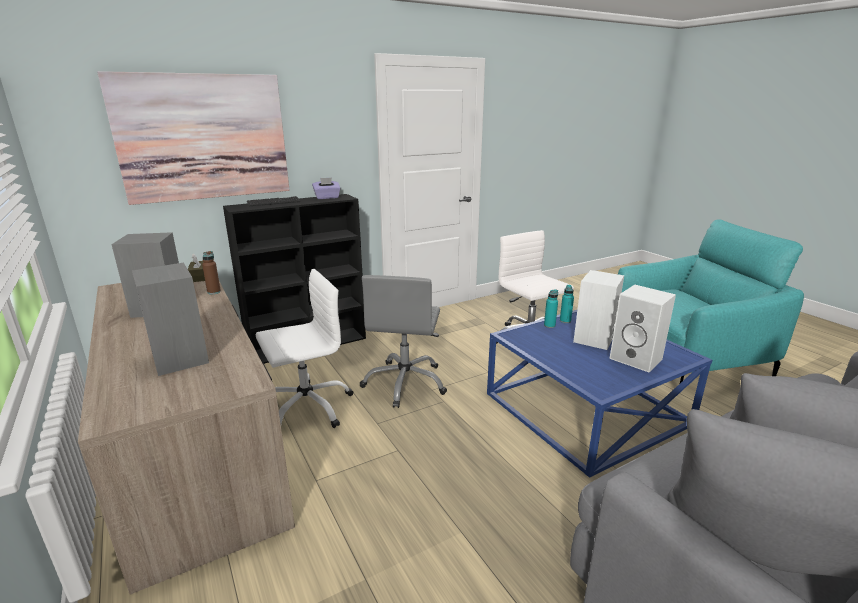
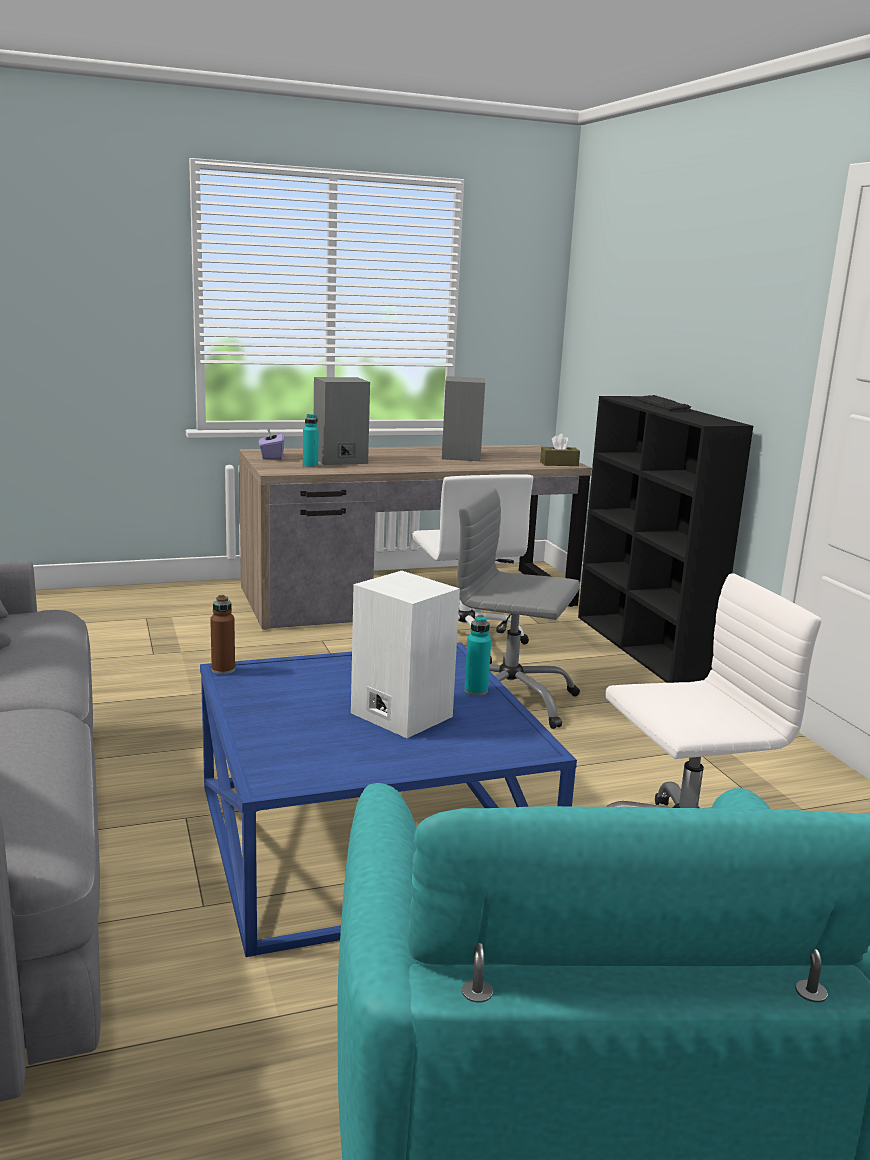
camera: 100 degrees right, 5 degrees down
(204, 137) = (652, 302): picture -> none
(214, 292) = (503, 467): brown bottle -> brown bottle (223, 670)
(327, 197) = (708, 418): purple tissue box -> purple tissue box (271, 457)
(565, 321) = (493, 709): turquoise bottle -> turquoise bottle (310, 465)
(637, 359) = (300, 728): white speaker -> none

